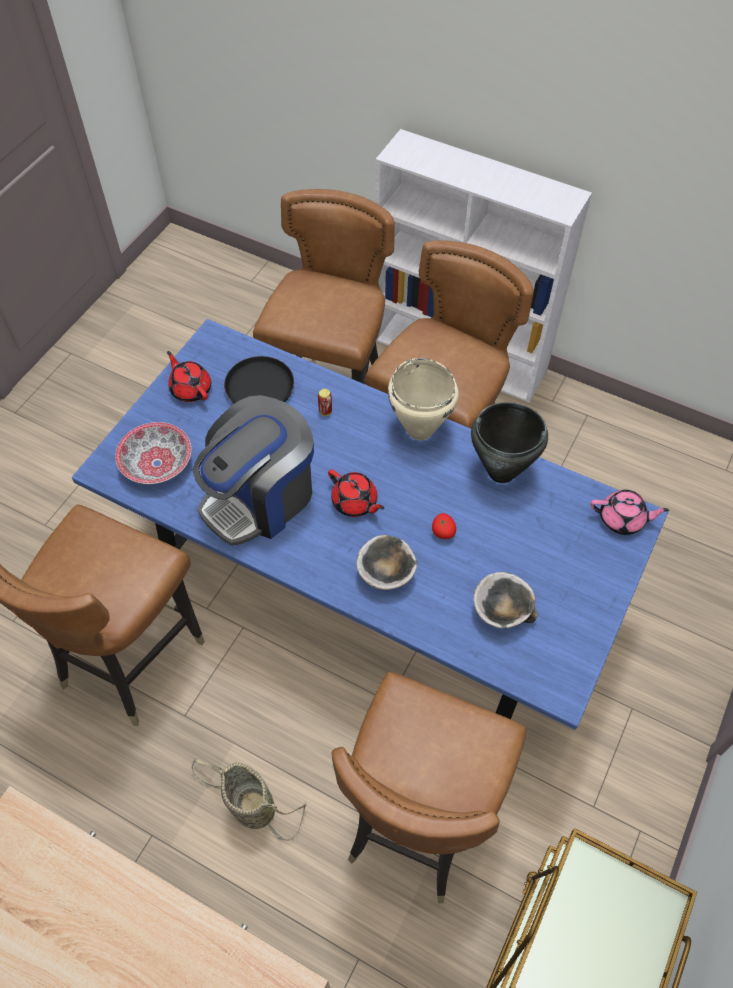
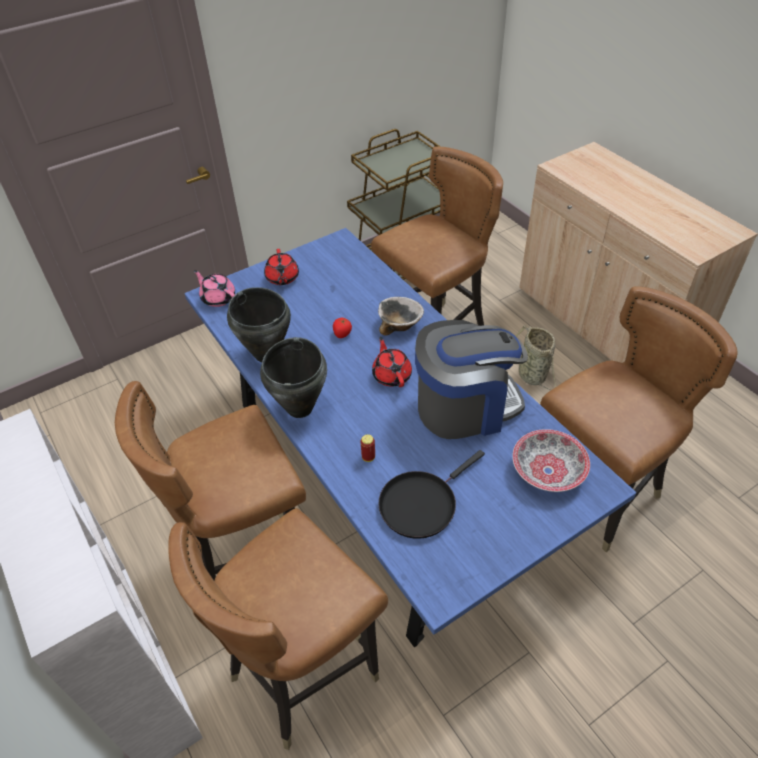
camera: 150 degrees left, 10 degrees down
(191, 389) = (488, 537): red teapot -> red teapot (282, 278)
(419, 430) = (300, 408): beige cooking pot -> black cooking pot
(501, 611) = (342, 282): bowl -> none

